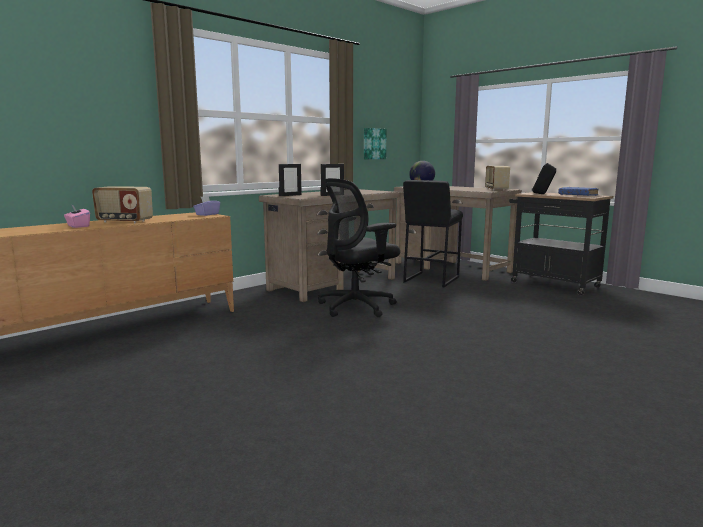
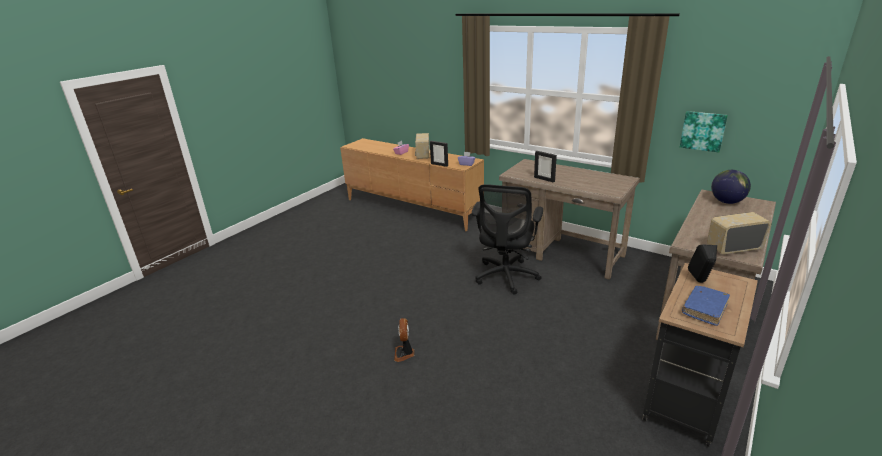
camera: 80 degrees right, 15 degrees up
(290, 195) = (529, 167): picture frame -> picture frame (439, 164)
(359, 305) = (506, 273): black office chair -> black office chair turned 120 degrees counterclockwise
(431, 280) = (624, 301): black stool -> none
(516, 360) = (404, 353): none -> fan

